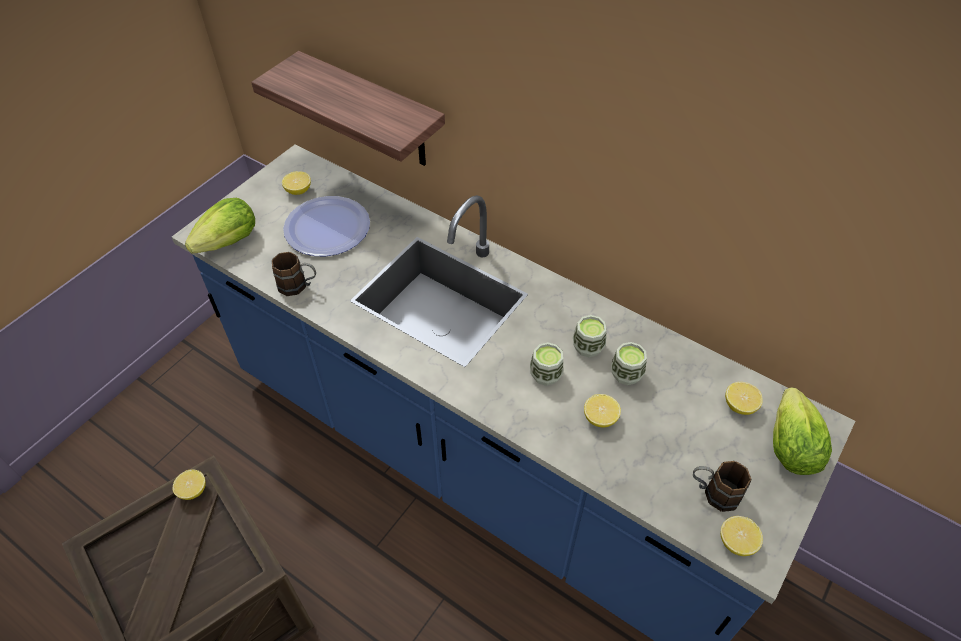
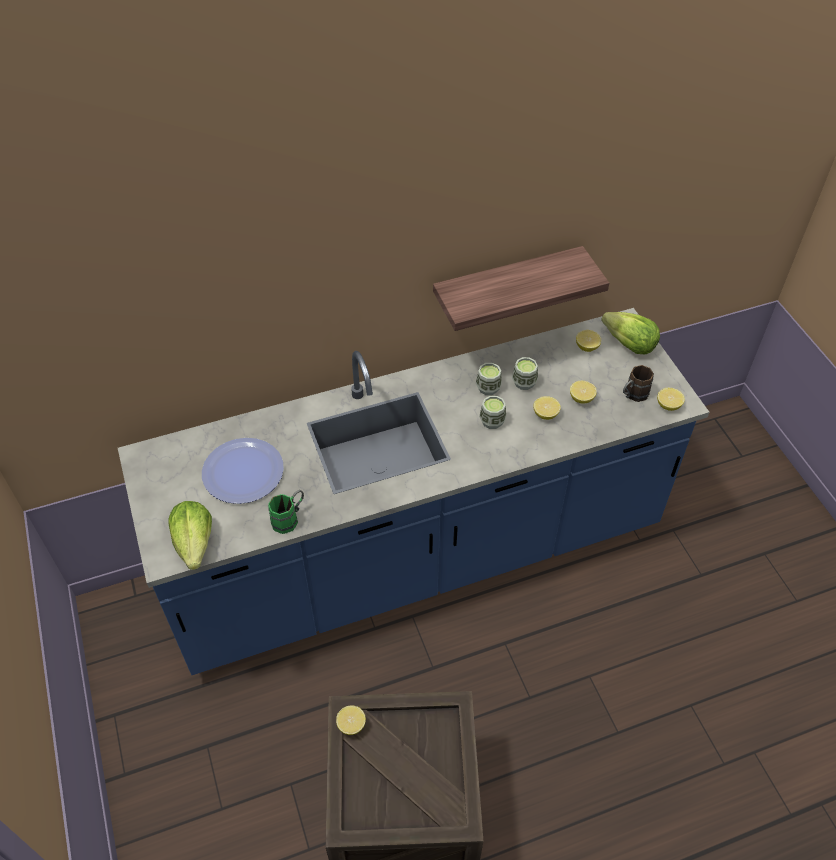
camera: 55 degrees left, 0 degrees up
(298, 191) = (180, 471): lemon -> lemon (581, 398)
(298, 286) = (289, 518): brown mug -> green mug
(372, 112) = (208, 360): shelf -> shelf (506, 288)

